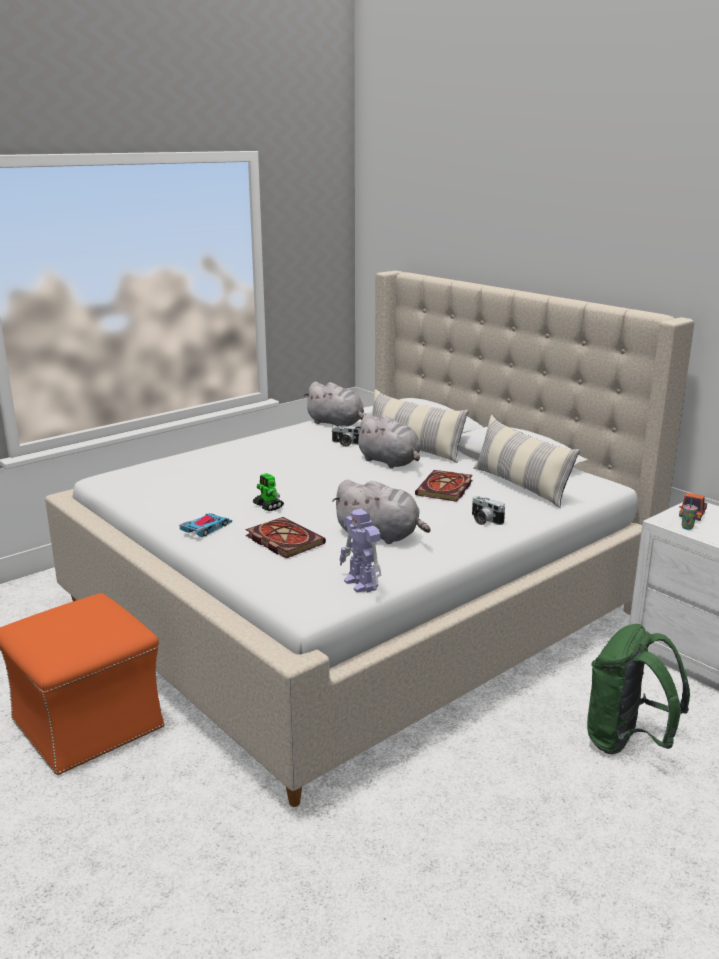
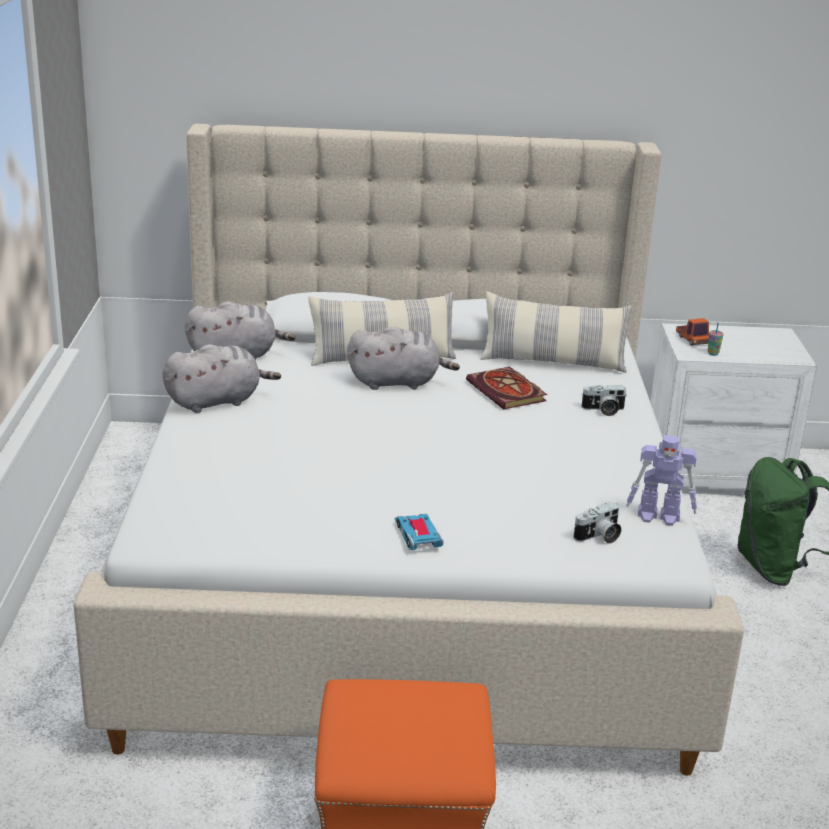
camera: 50 degrees left, 5 degrees up
(268, 506) = (411, 483): toy robot -> none
(282, 540) = (510, 511): book -> none
(345, 443) = (305, 377): camera -> camera (599, 537)
(380, 535) = (569, 464): grey plush toy -> grey plush toy (217, 401)

